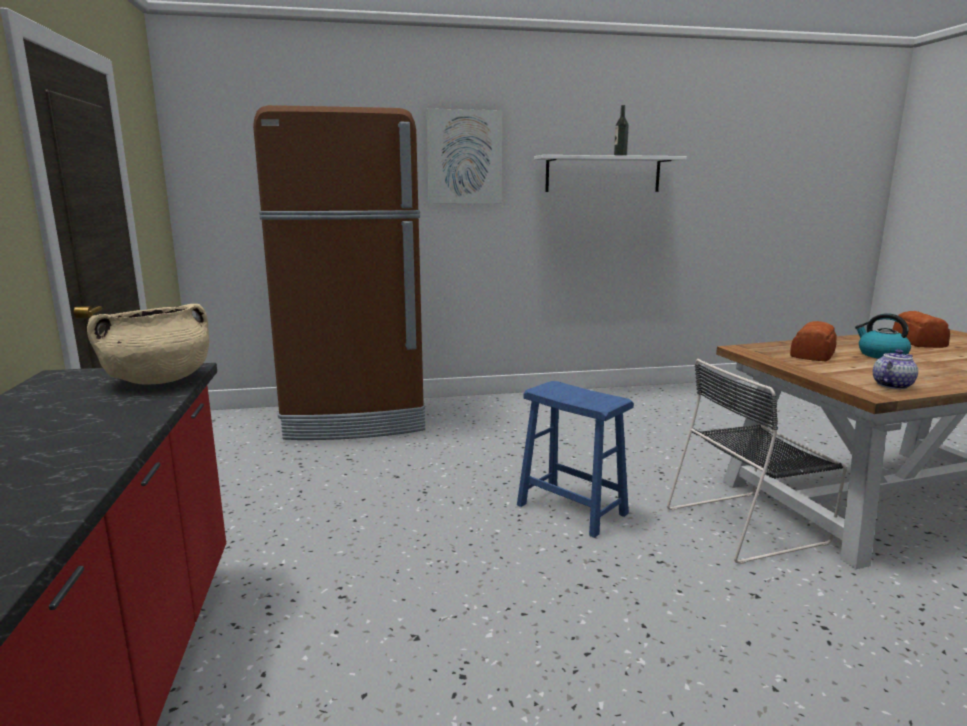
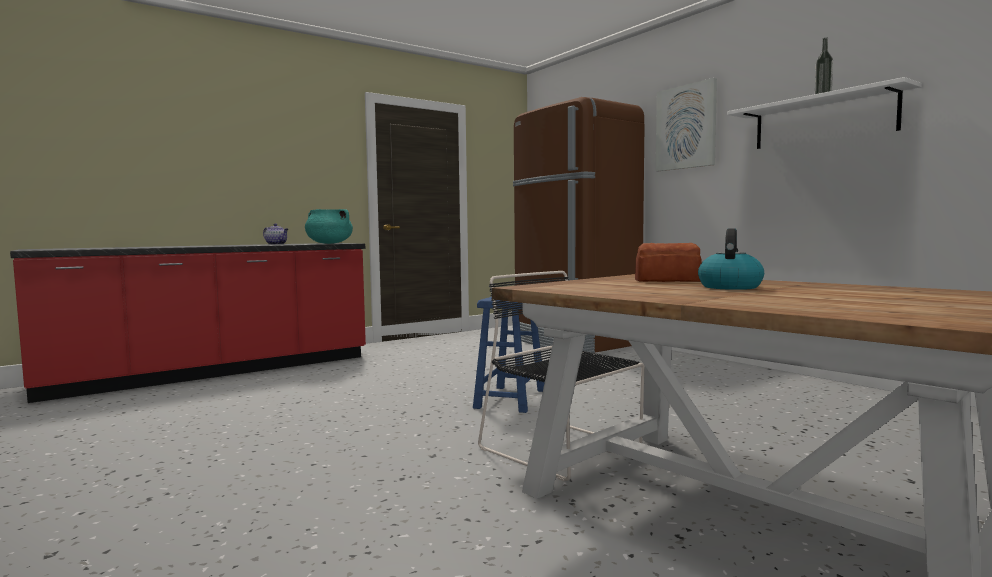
camera: 65 degrees right, 10 degrees down
(159, 380) = (329, 243): beige cooking pot -> turquoise cooking pot
(892, 385) = (572, 288): teapot -> teapot (276, 244)
(918, 342) = (878, 291): bread -> none

